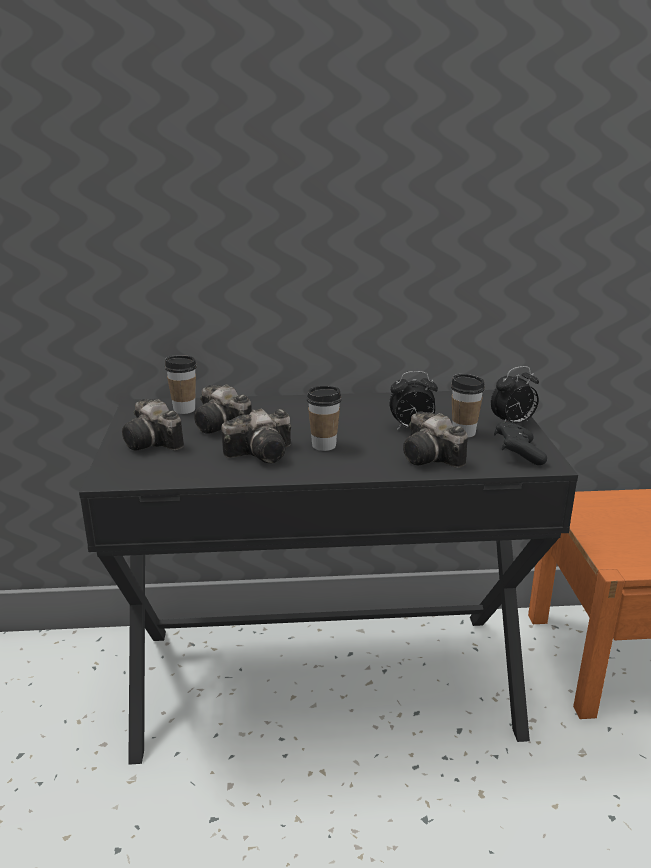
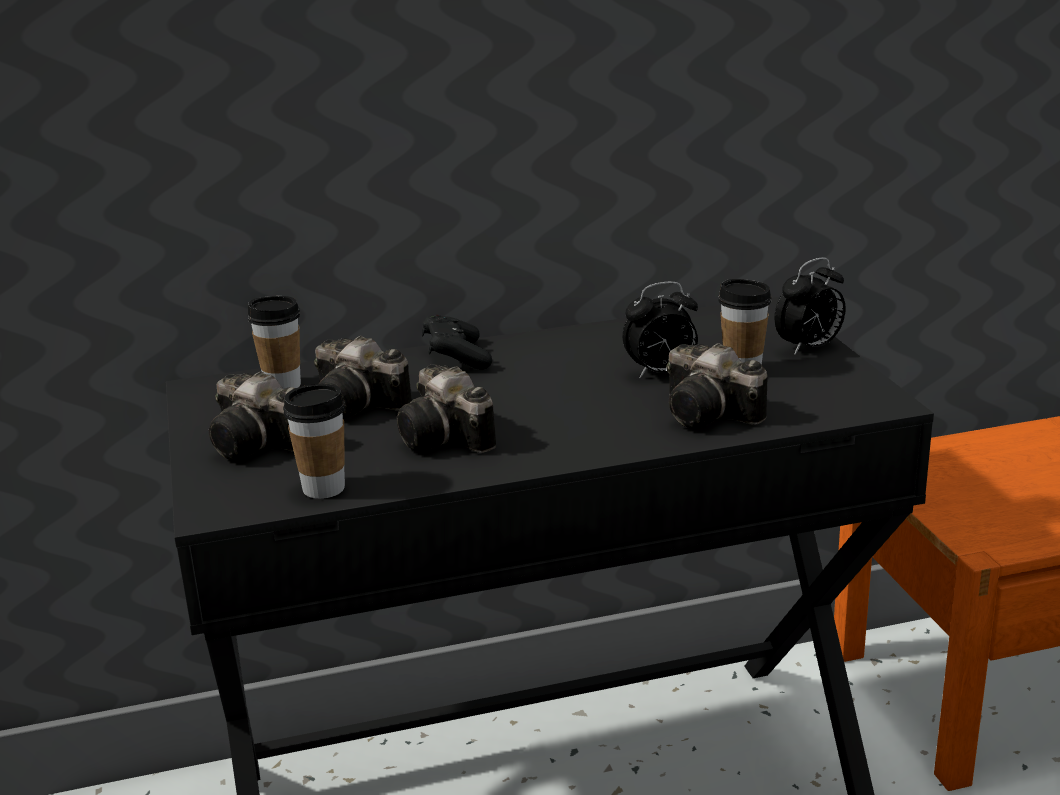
camera: 10 degrees left, 0 degrees up
(264, 453) = (448, 439): camera -> camera turned 90 degrees clockwise
(324, 445) = (537, 416): cup -> cup (323, 488)
(517, 453) = (835, 392): black game controller -> black game controller (456, 358)

